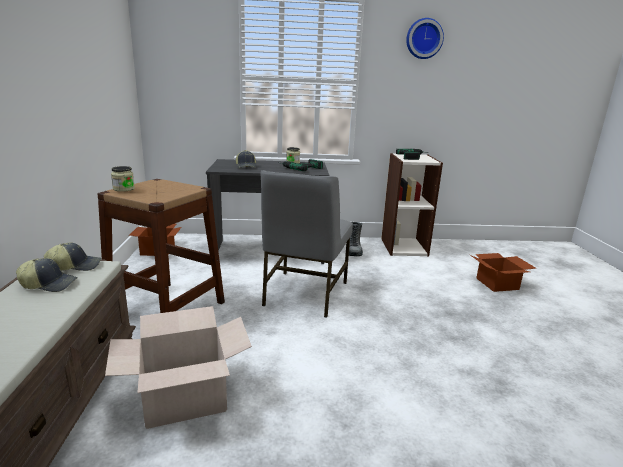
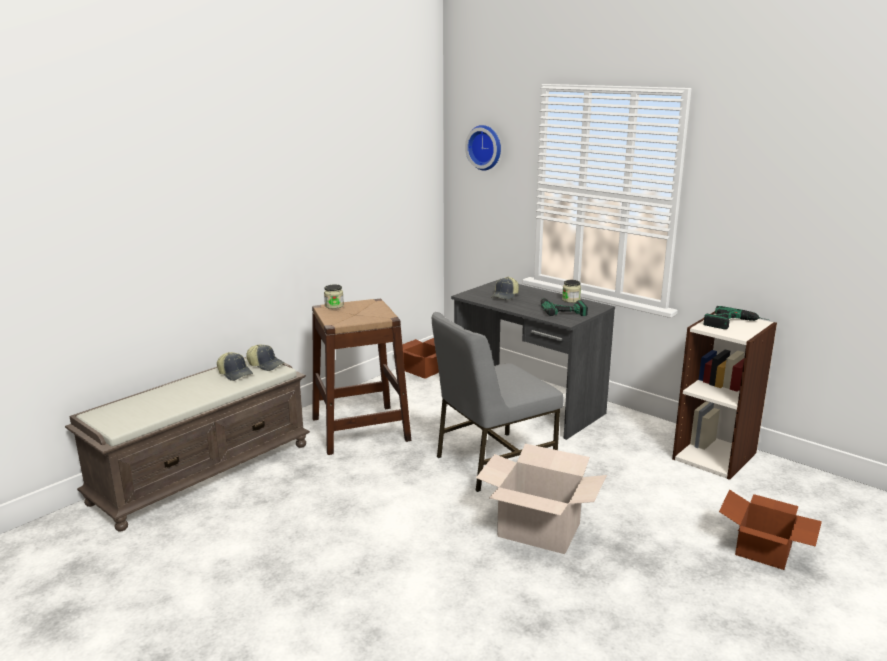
camera: 45 degrees right, 0 degrees up
(185, 398) = (288, 499): cardboard box -> cardboard box (539, 530)
(353, 250) = (632, 436): boot -> none
(424, 39) = (777, 147): wall clock -> wall clock (485, 147)

